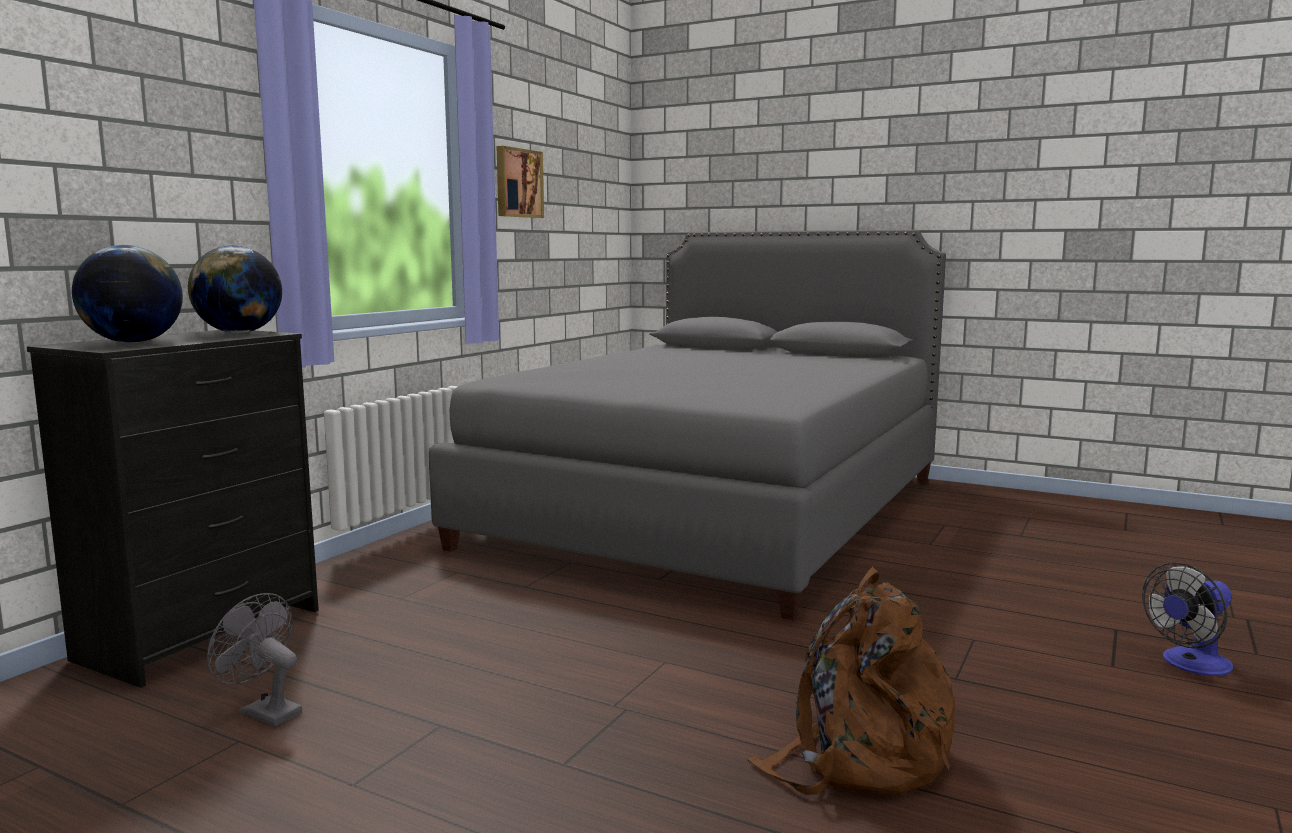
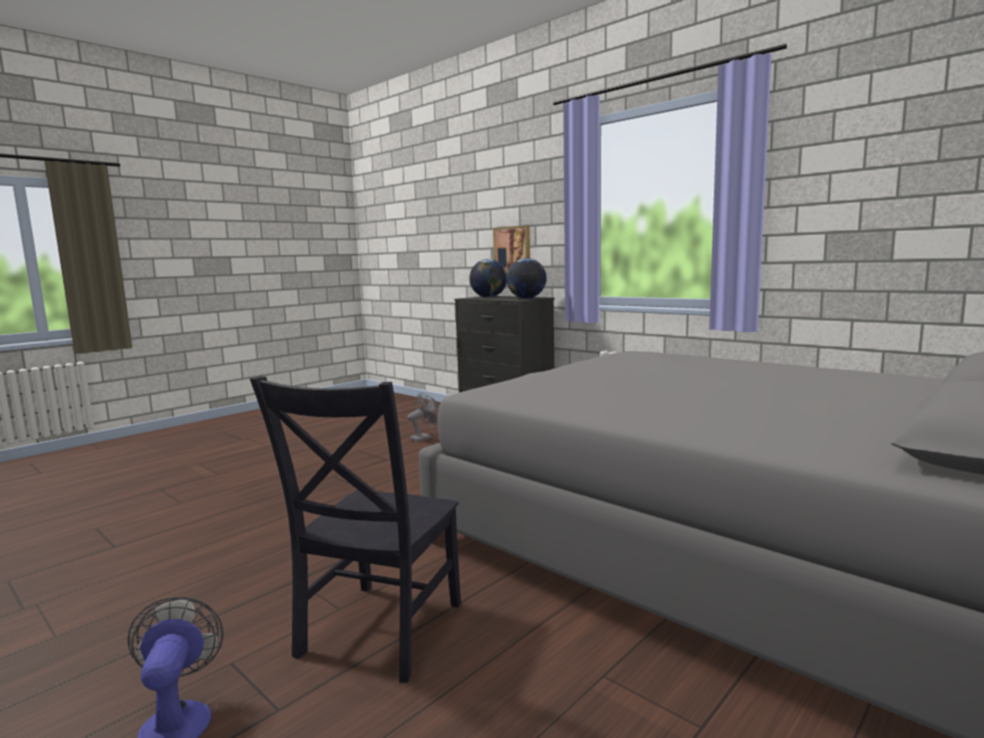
camera: 105 degrees right, 0 degrees up
(517, 183) = (831, 185): picture -> picture (513, 249)
(858, 756) = (264, 530): brown backpack -> none
(984, 614) = (377, 633): none -> black chair

